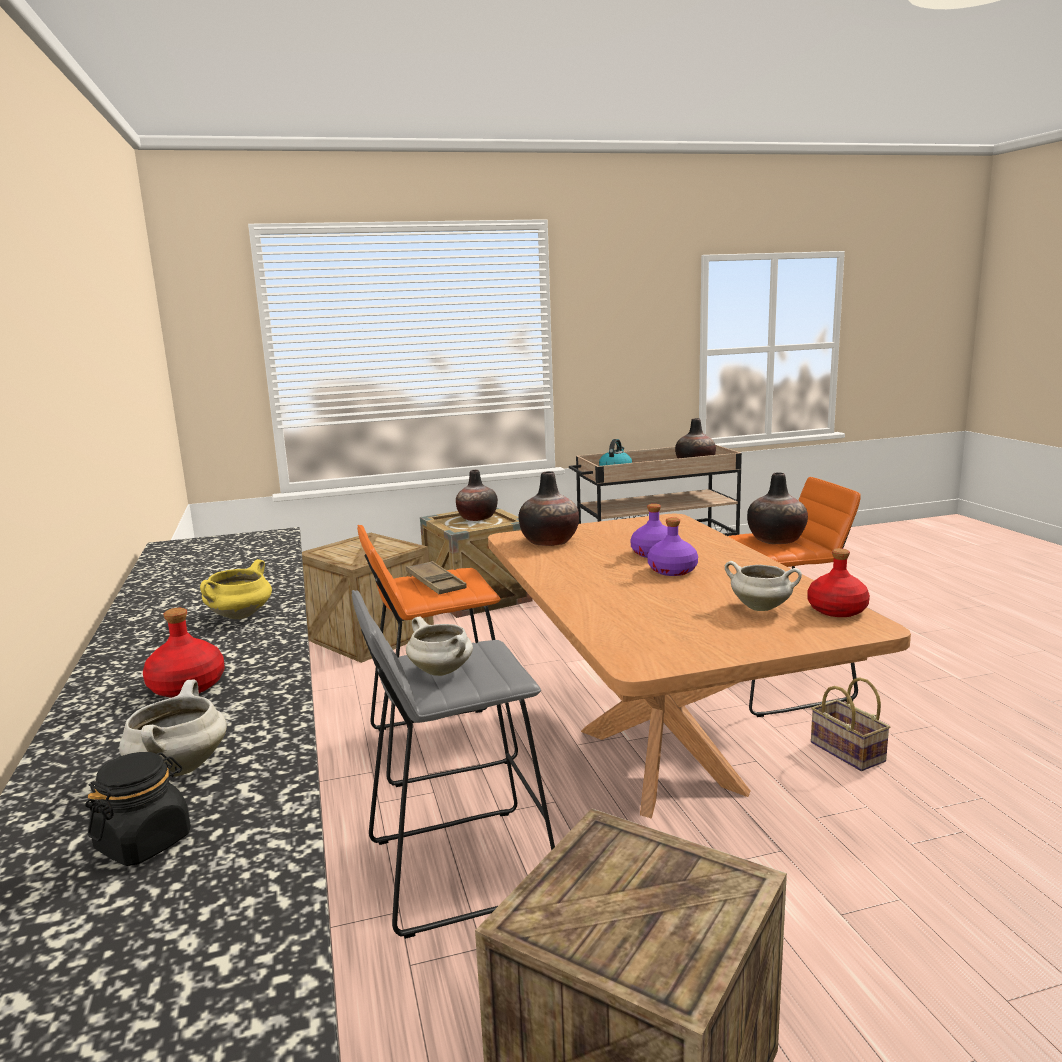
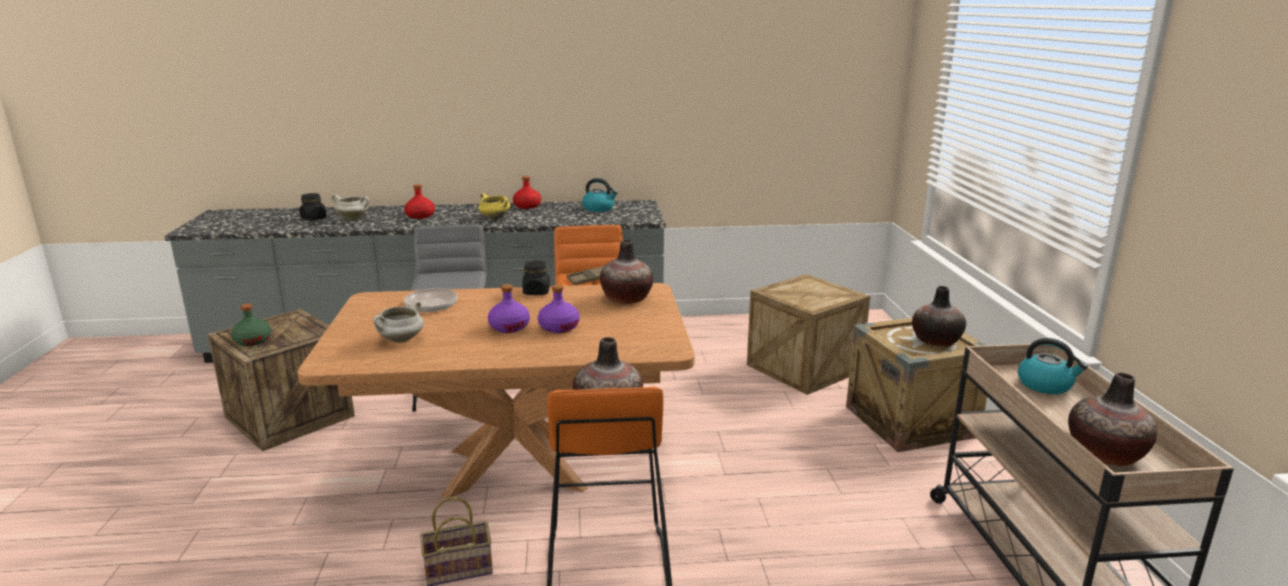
camera: 100 degrees right, 5 degrees up
(196, 562) = (599, 208): none -> kettle
(442, 671) = (446, 276): white cooking pot -> none
(549, 577) = (536, 292): none -> black jar
(640, 618) = (429, 306): none -> frying pan
(694, 913) = (253, 341): none -> green bottle
(837, 610) = (364, 362): red bottle -> red bottle (527, 206)

